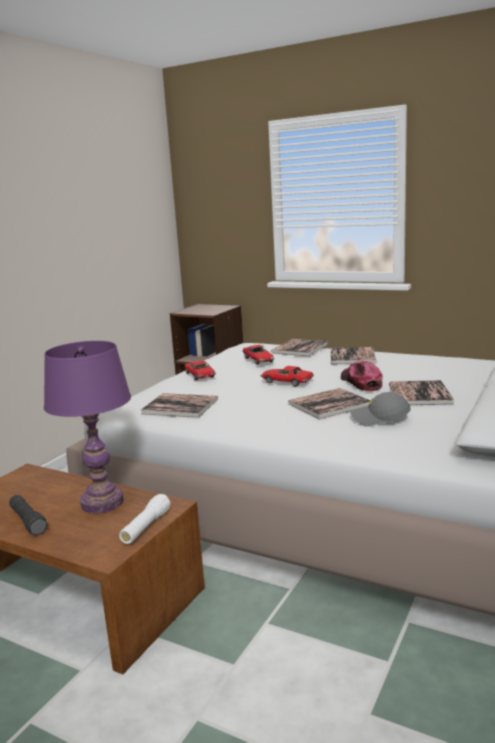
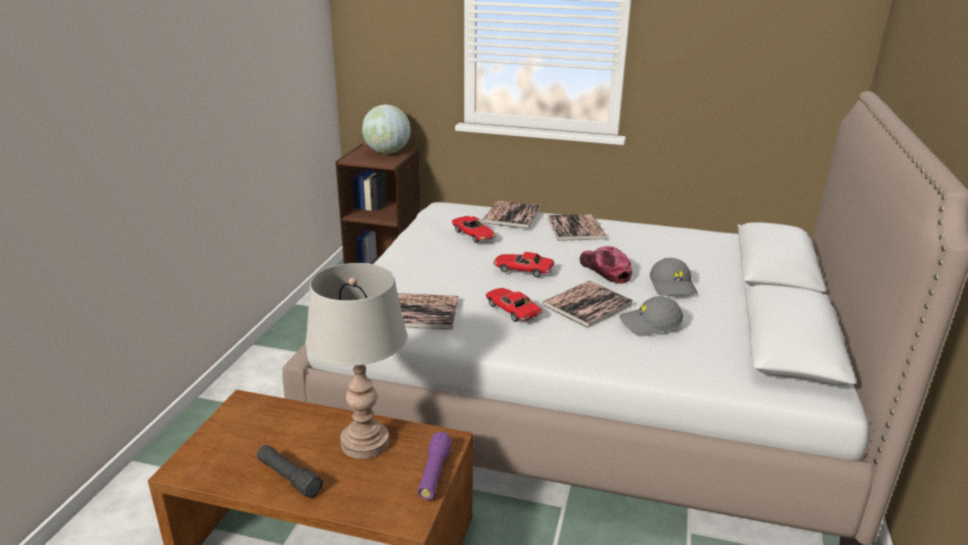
camera: 15 degrees left, 10 degrees up
(102, 502) = (364, 443): purple table lamp -> grey table lamp
(146, 527) = (434, 473): white flashlight -> purple flashlight
(199, 375) = (414, 260): toy car -> toy car (512, 310)
(214, 307) = (387, 152): none -> globe
(419, 394) = (673, 286): book -> grey cap

